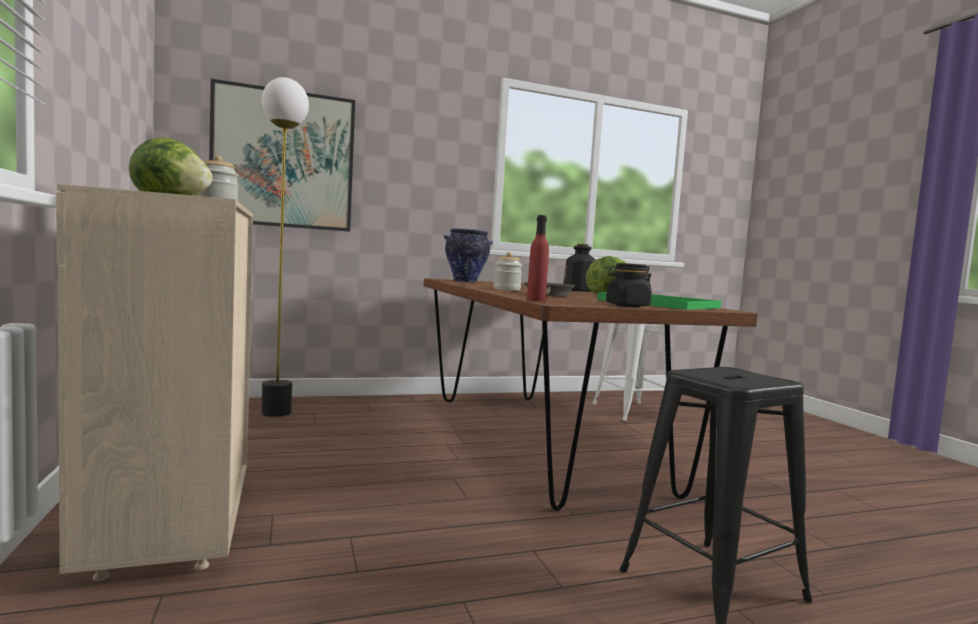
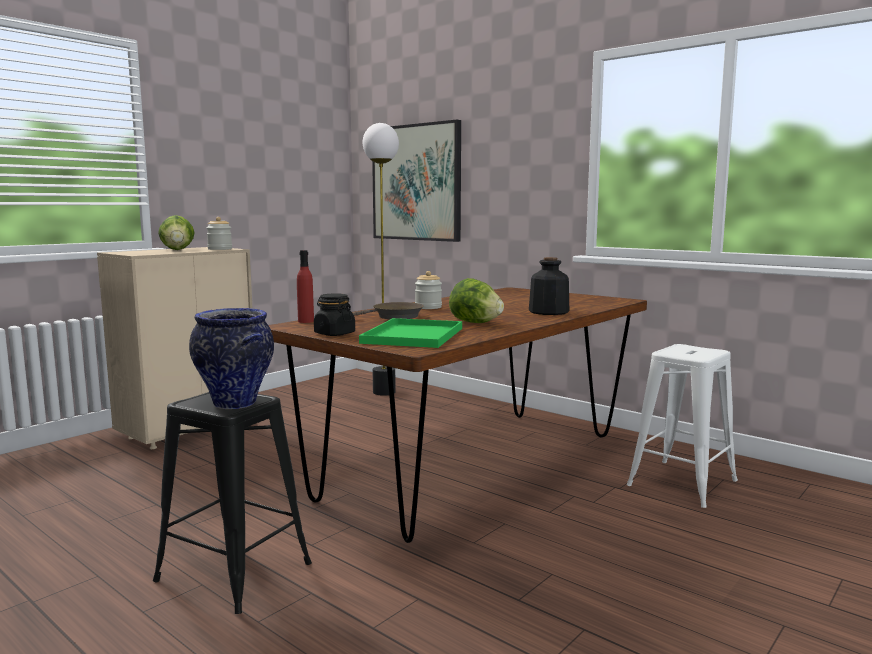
camera: 60 degrees right, 5 degrees up
(466, 282) = (504, 294): vase -> vase (236, 404)

